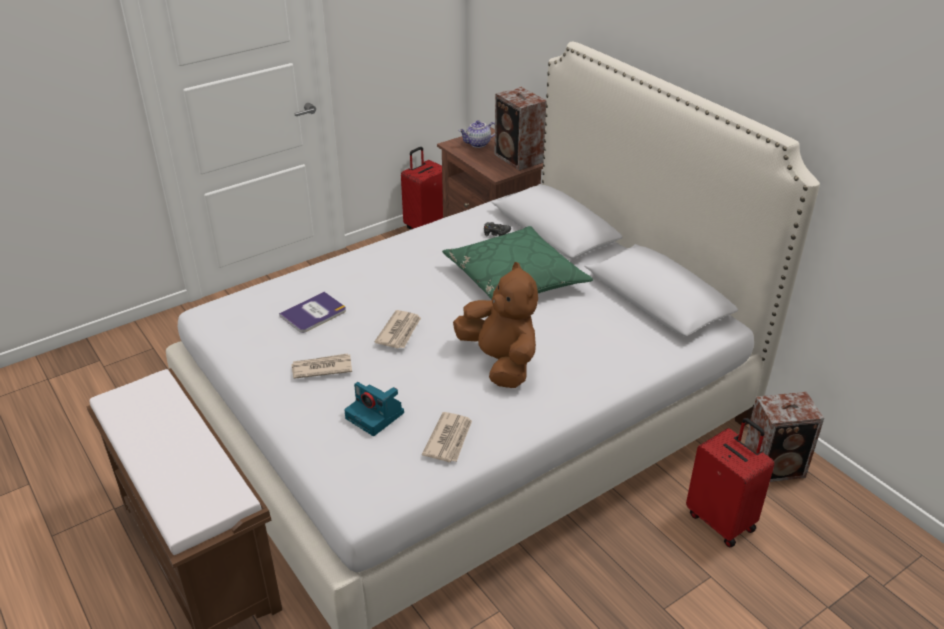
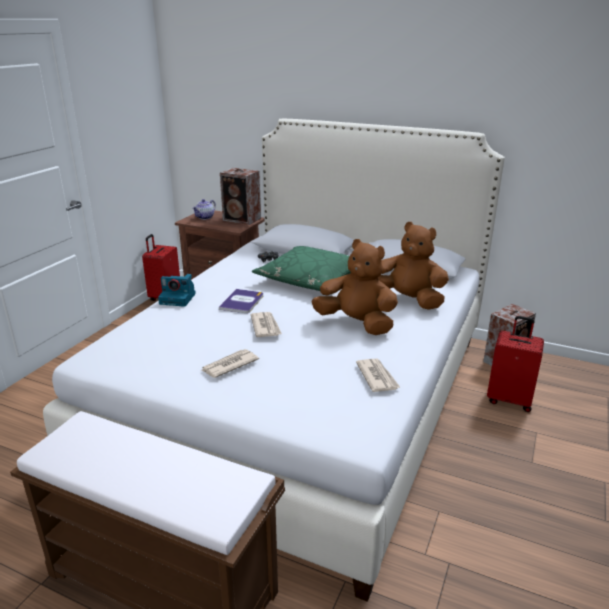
camera: 30 degrees left, 10 degrees down
(313, 313) = (185, 333): book -> book (242, 302)
(376, 416) = (307, 381): camera -> camera (178, 298)
(597, 349) = (408, 300): none -> brown plush toy

